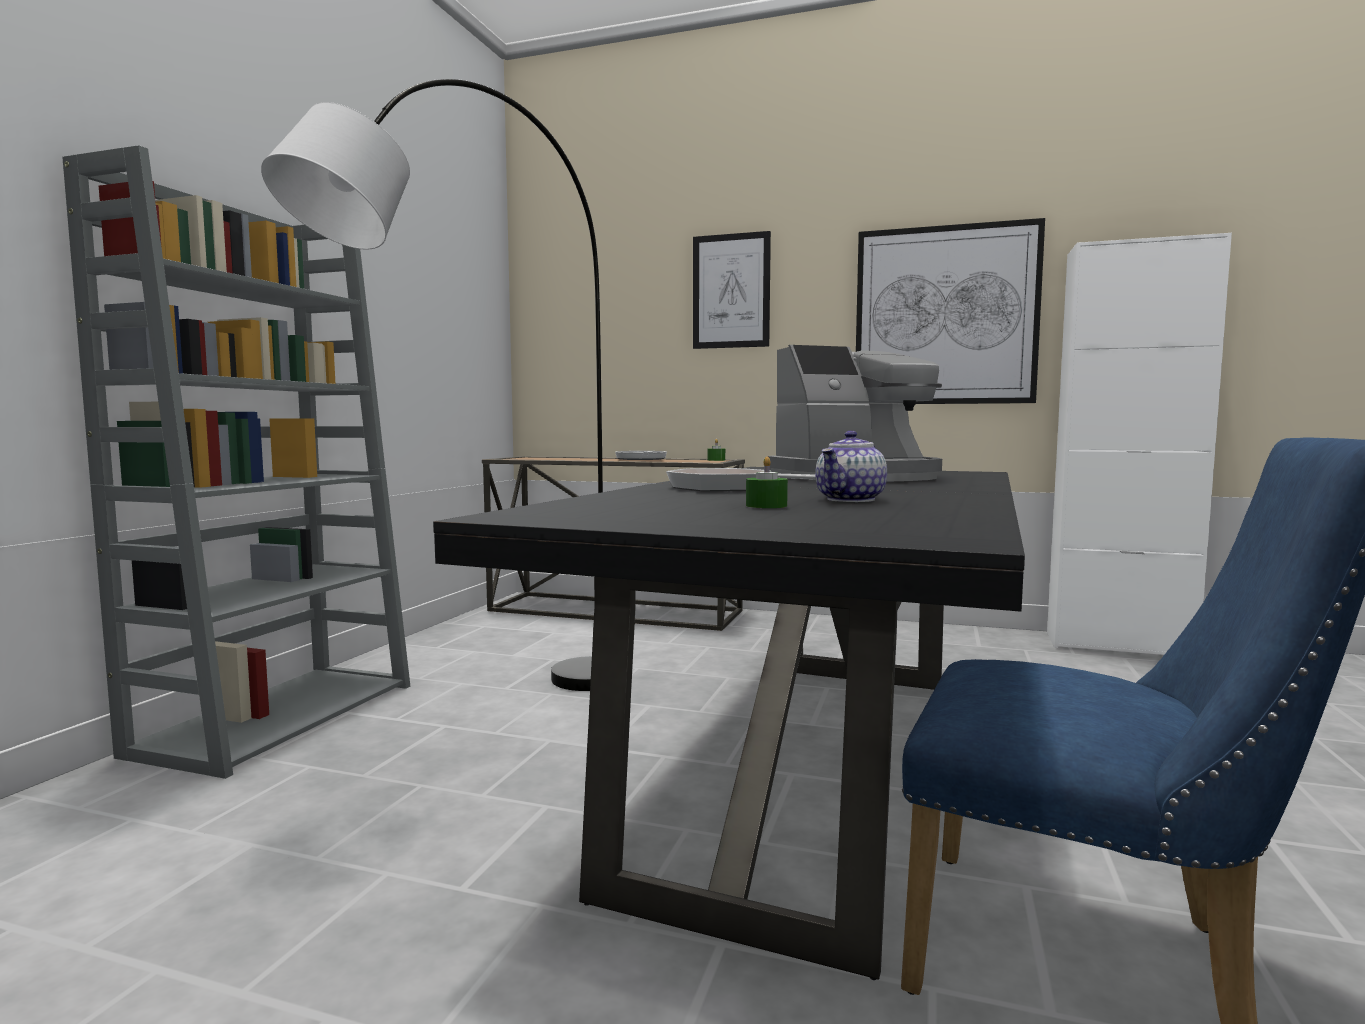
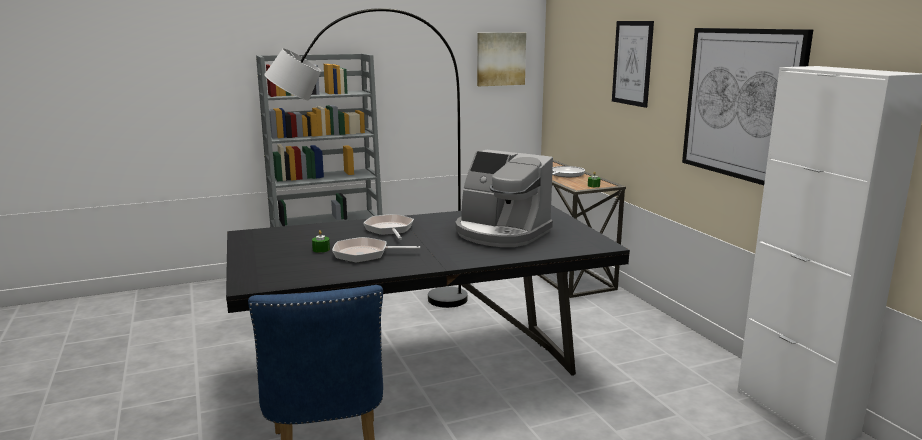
camera: 50 degrees right, 10 degrees up
(470, 297) = (500, 59): none -> picture
(851, 500) = (365, 254): teapot -> frying pan

